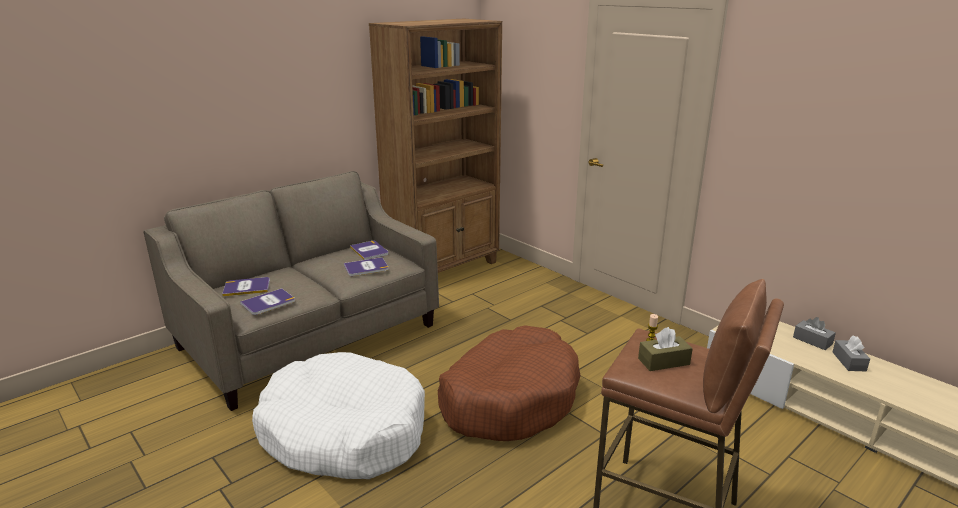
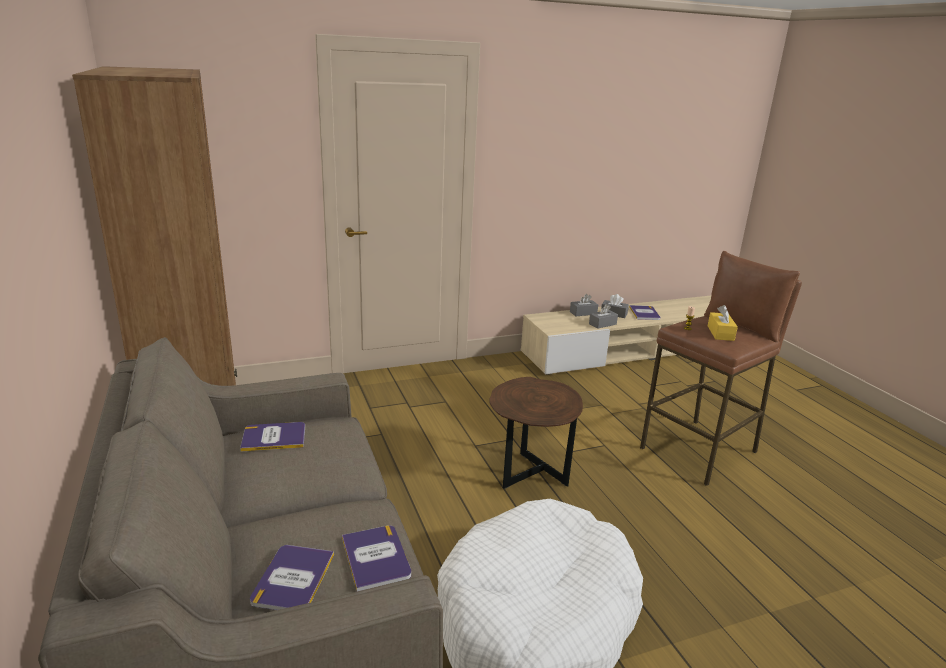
camera: 70 degrees left, 0 degrees up
(366, 267) = (332, 450): book -> book (644, 313)
(509, 398) = (529, 477): brown dog bed -> brown side table
(663, 361) = (720, 333): brown tissue box -> yellow tissue box
(800, 357) = (602, 324): none -> grey tissue box

